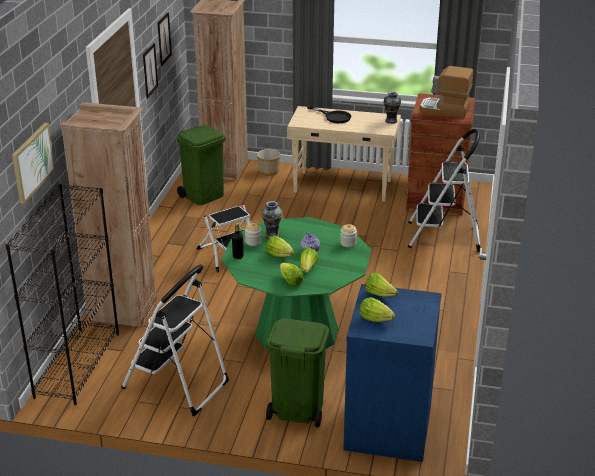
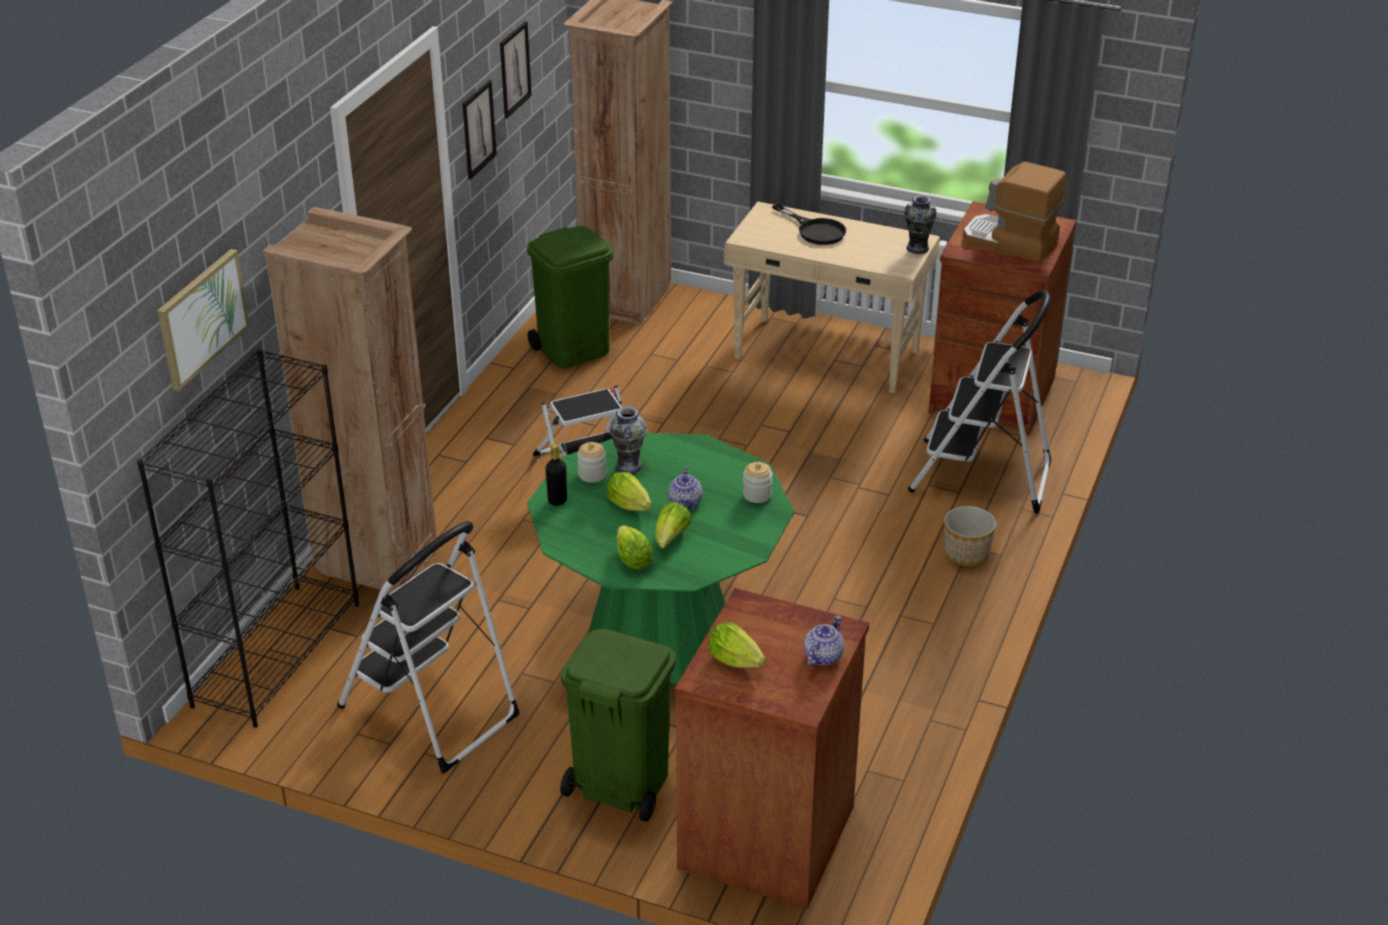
camera: 10 degrees right, 5 degrees up
(269, 171) = (703, 311): planter -> planter (967, 554)
(379, 294) = (759, 612): lettuce -> none
(387, 426) = (765, 835): blue dresser -> brown dresser
(422, 311) = (823, 656): none -> teapot

